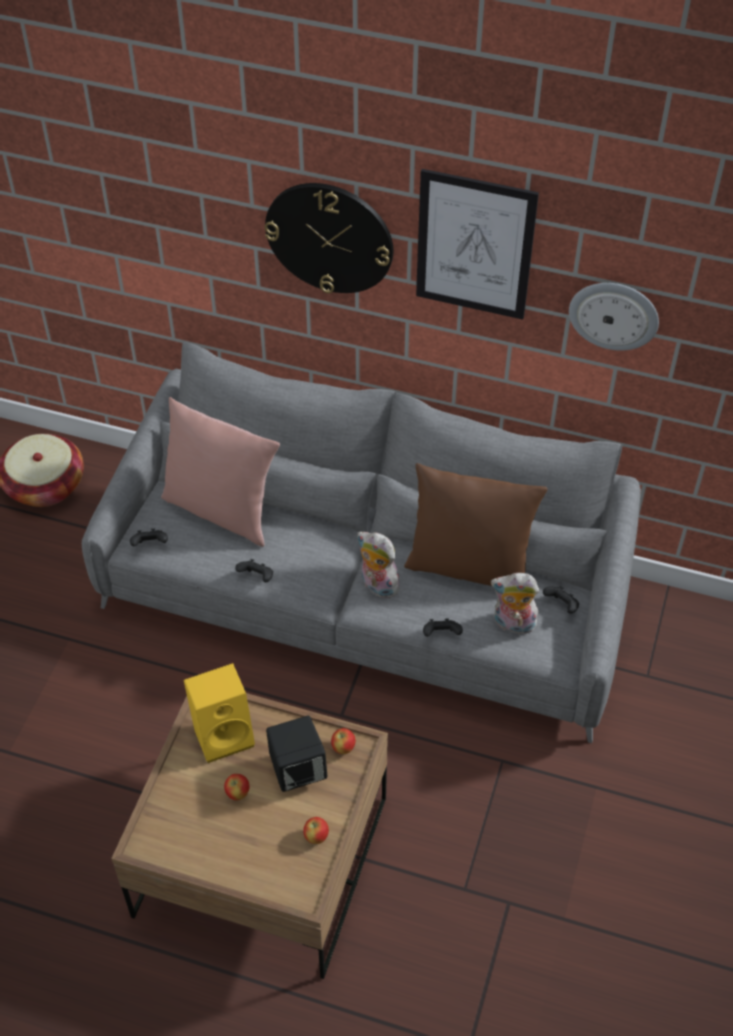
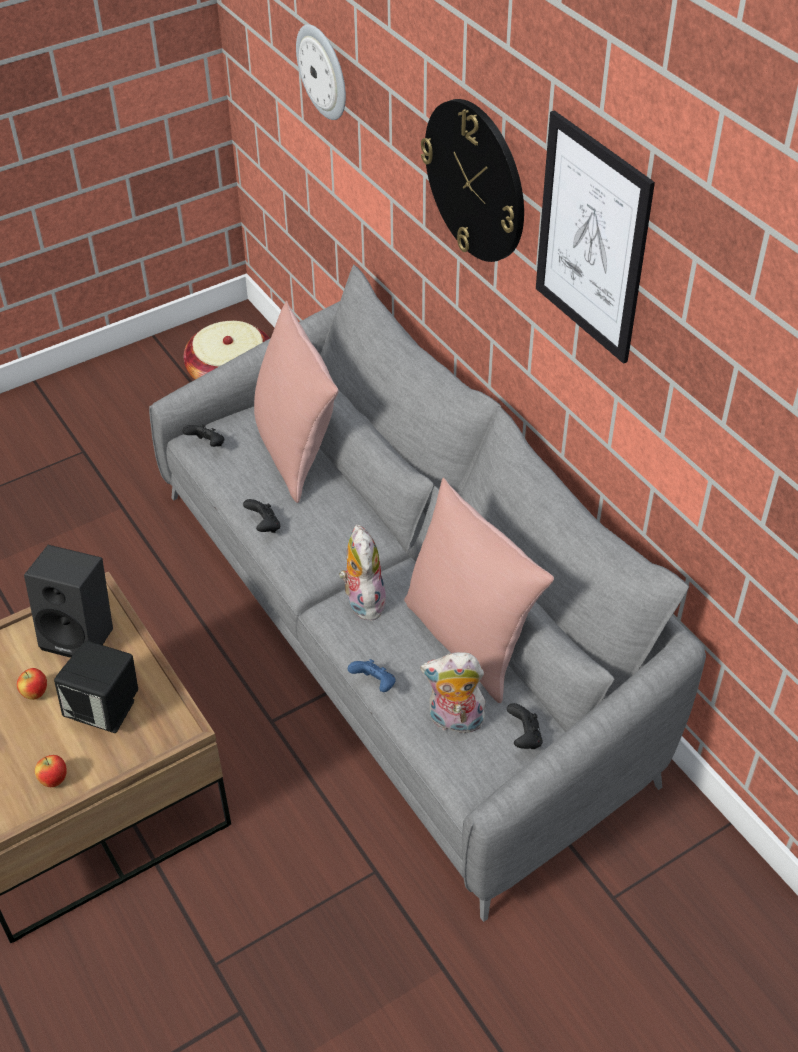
camera: 40 degrees right, 5 degrees down
(224, 733) = (82, 635): yellow speaker -> black speaker
(343, 748) = (164, 719): apple -> none
(441, 634) = (374, 684): black game controller -> blue game controller
(469, 566) = (469, 639): brown pillow -> pink pillow
(513, 624) = (454, 721): plush toy -> plush toy turned 45 degrees counterclockwise
(614, 314) = (711, 397): wall clock -> wall clock (323, 71)

